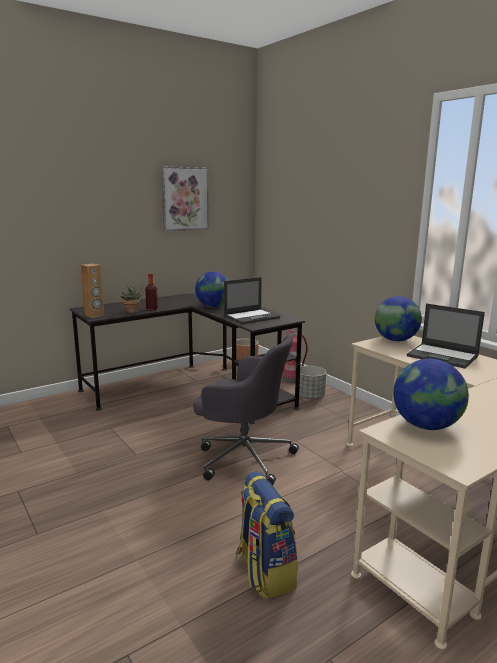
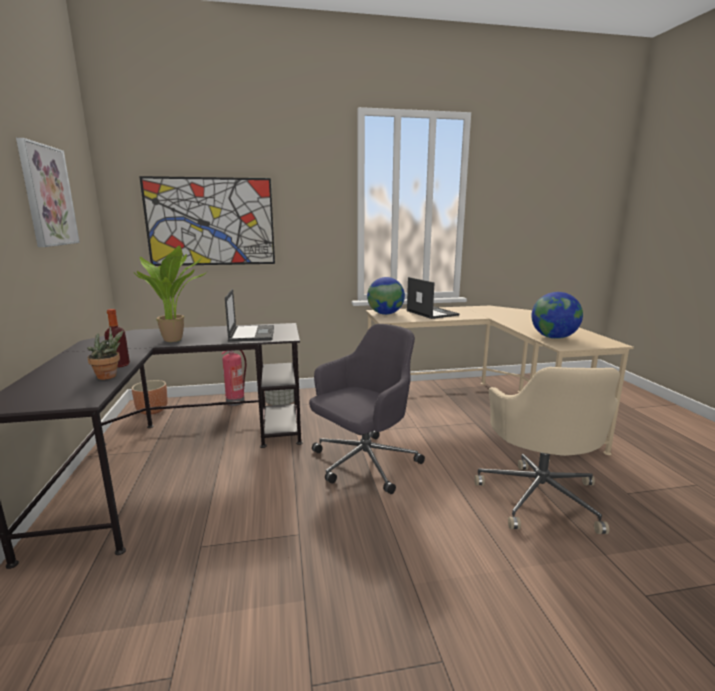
camera: 65 degrees left, 0 degrees up
(94, 315) = (70, 400): brown speaker -> none
(213, 306) = (176, 340): globe -> potted plant
(264, 572) = (539, 496): backpack -> beige office chair
(307, 218) = (210, 222): none -> picture
(443, 356) = (431, 313): laptop -> laptop turned 90 degrees counterclockwise

